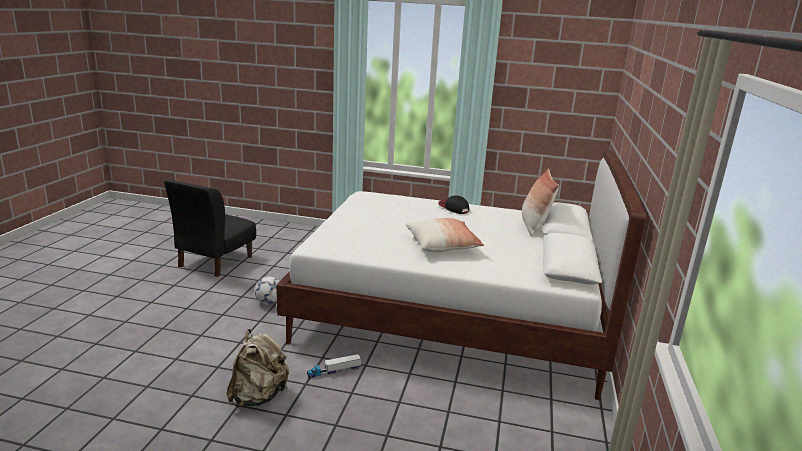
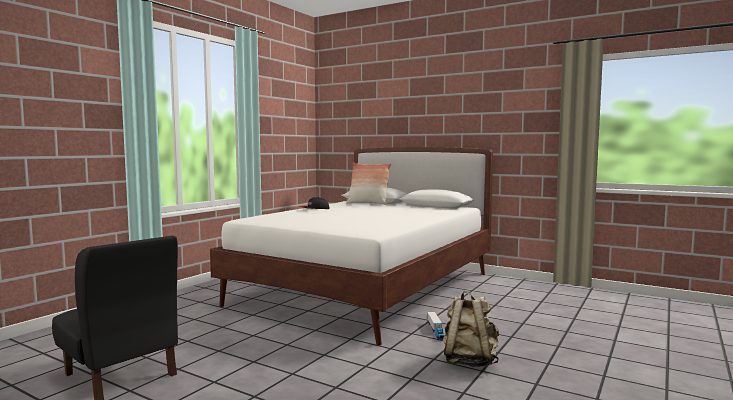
camera: 70 degrees left, 15 degrees down
(269, 302) = (284, 348): football -> none
(443, 245) = (392, 215): pillow -> none

